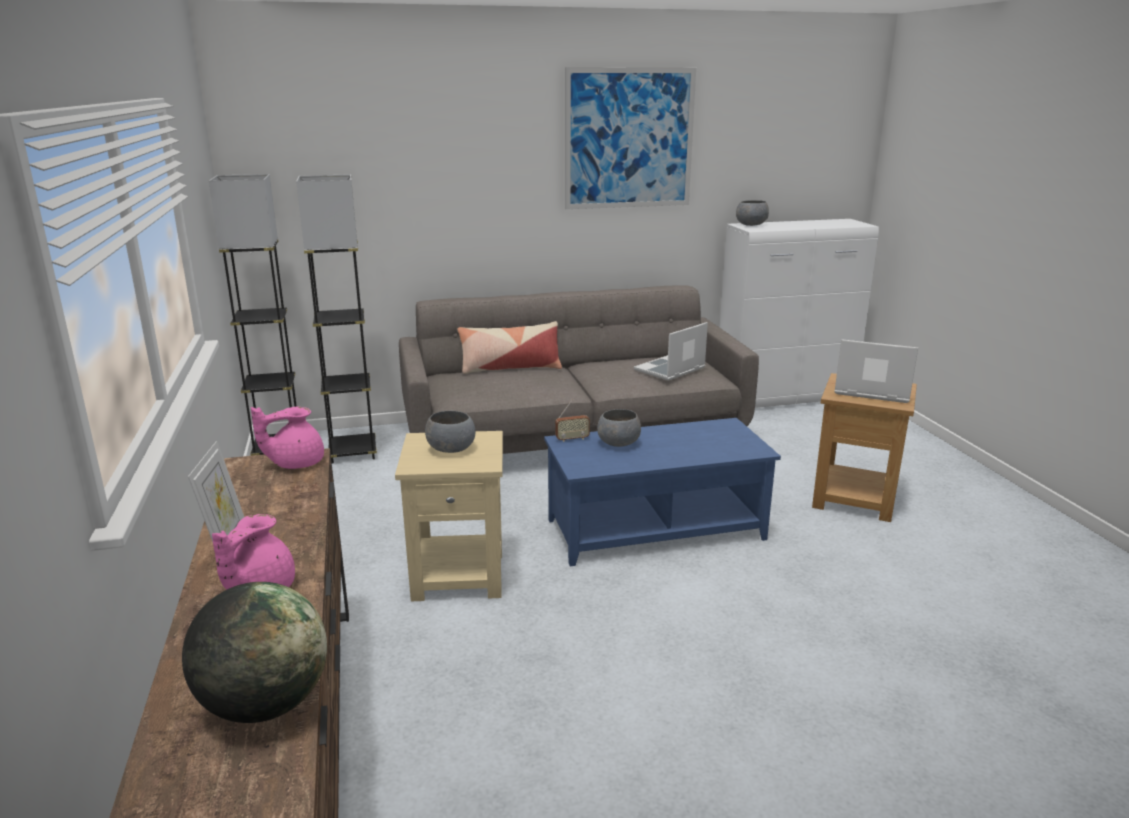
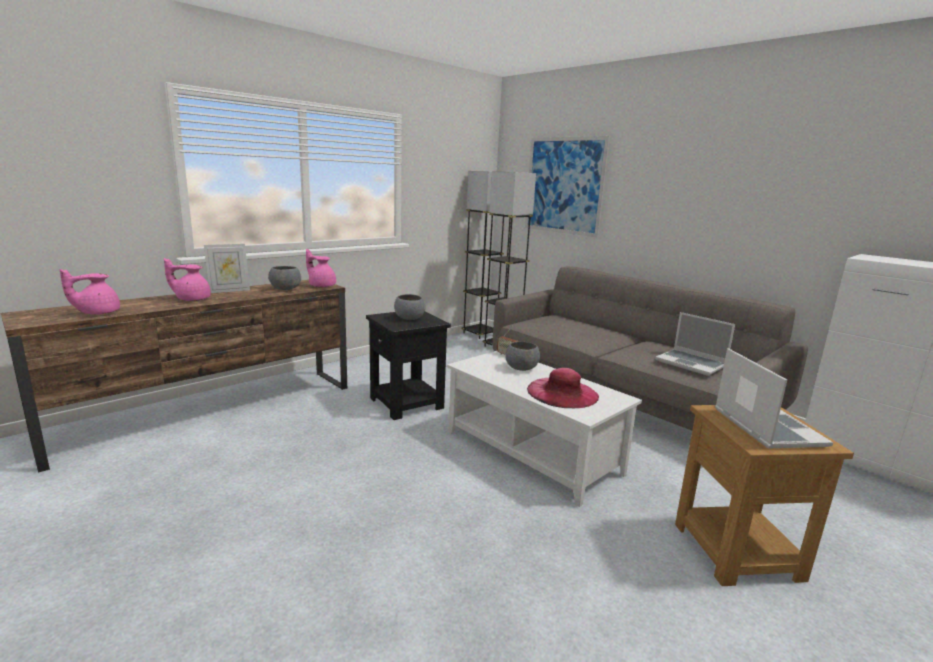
camera: 60 degrees right, 5 degrees down
(265, 705) = (97, 313): globe -> pink teapot
(460, 574) = (407, 403): beige side table -> black side table
(510, 368) = (596, 325): pillow -> none
(629, 139) = (759, 159): picture -> picture (564, 185)
(655, 529) = (532, 452): blue coffee table -> white coffee table
(670, 370) = (692, 363): laptop -> laptop turned 150 degrees counterclockwise
(700, 444) = (562, 393): none -> pink hat
(751, 225) = (883, 257): grey bowl -> grey bowl (286, 289)

